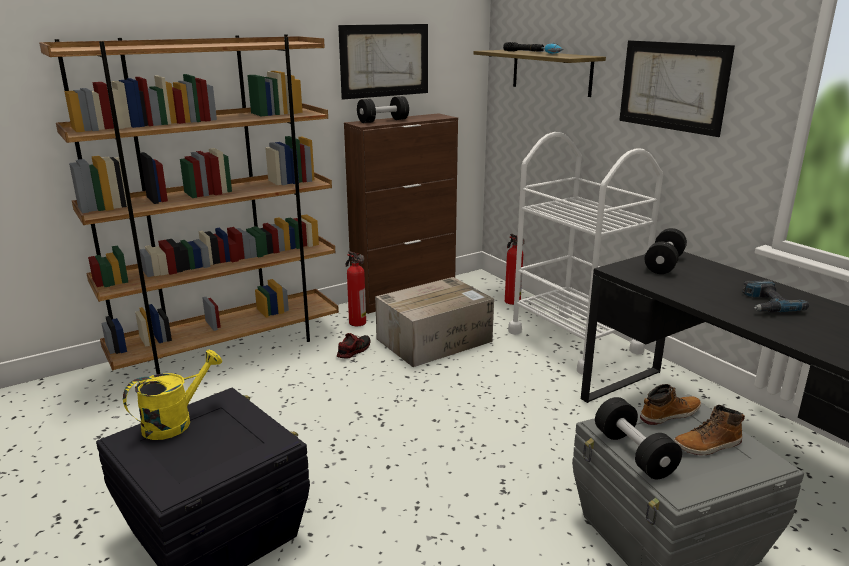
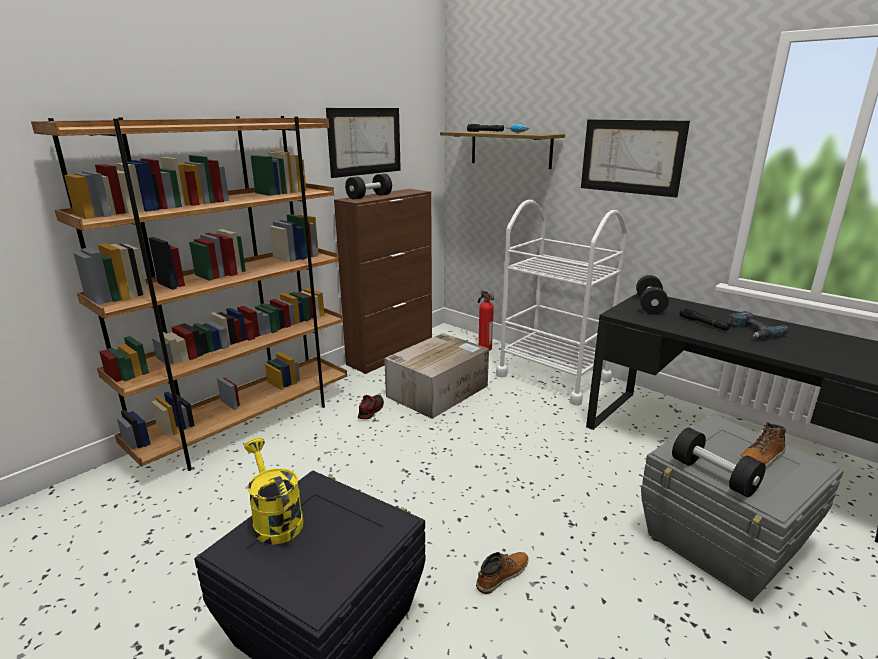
camera: 15 degrees left, 0 degrees up
(175, 421) = (275, 519): yellow watering can -> yellow watering can turned 60 degrees counterclockwise
(356, 322) = (359, 383): fire extinguisher -> none
(669, 414) = (713, 435): boot -> boot (502, 575)
(711, 290) = (703, 324): none -> black flashlight

